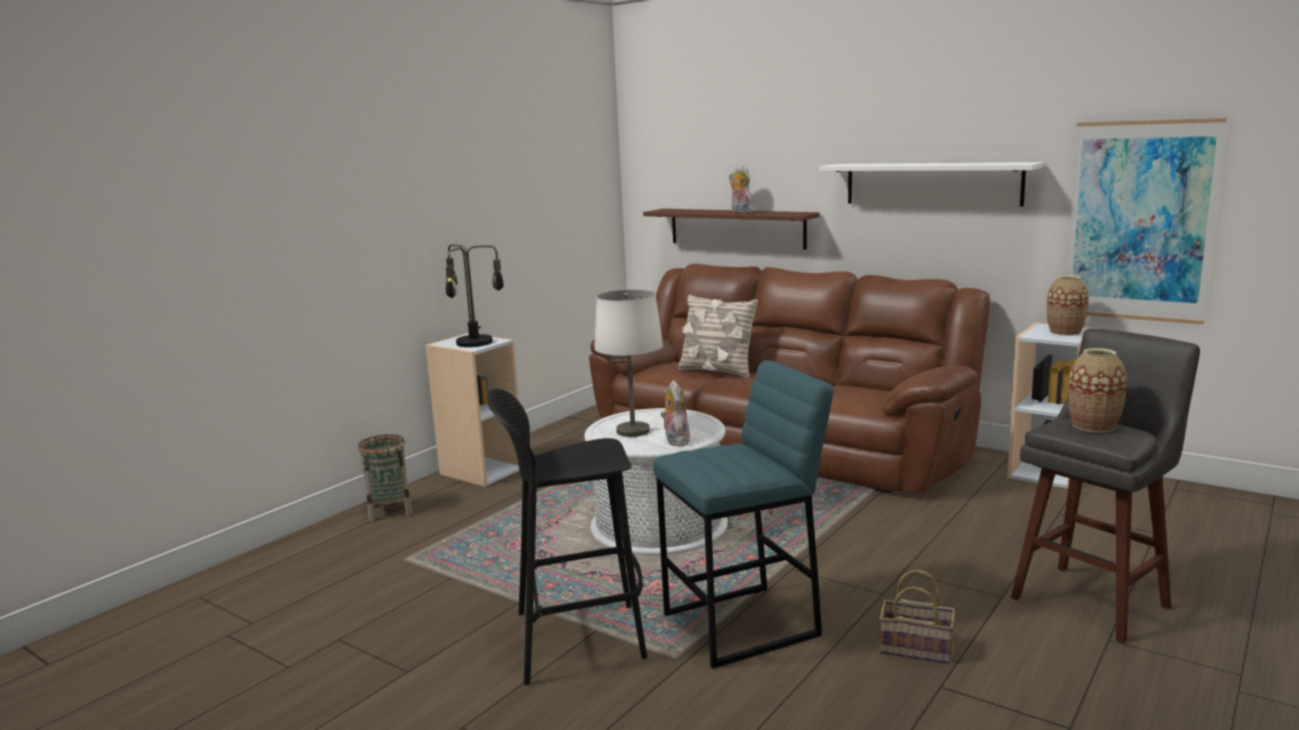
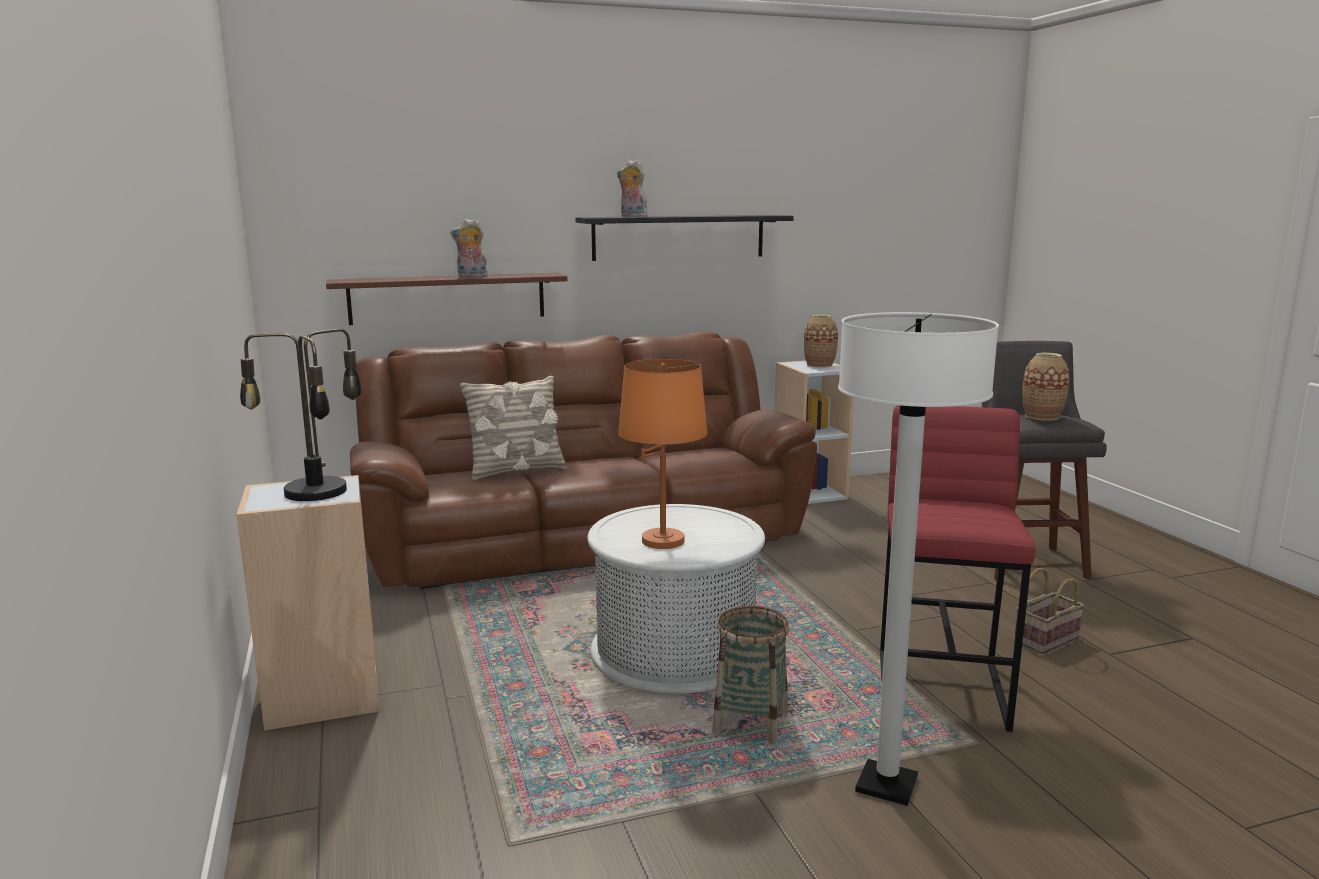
camera: 55 degrees left, 0 degrees up
(390, 510) = (311, 809): basket -> basket (750, 723)
(575, 639) = (886, 785): black stool -> white floor lamp
(633, 431) = (662, 541): white table lamp -> orange table lamp
(675, 441) = (728, 534): plush toy -> plush toy (632, 216)
(744, 624) = (940, 687): turquoise stool -> red stool
(932, 184) = (679, 237): white shelf -> black shelf
(1140, 221) = (847, 265): picture -> none

